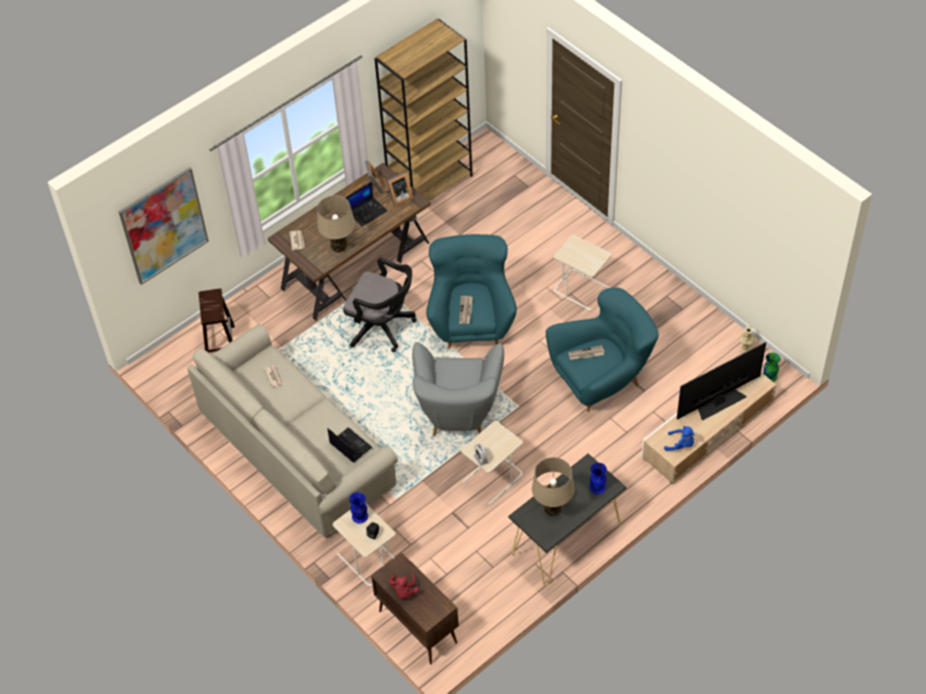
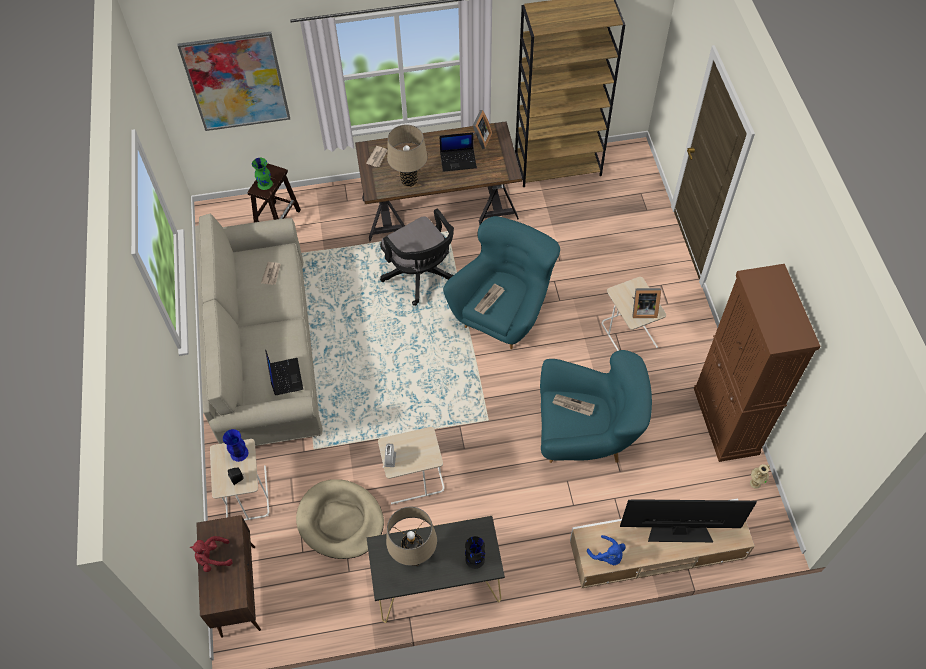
camera: 30 degrees right, 5 degrees up
(398, 197) = (496, 160): picture frame -> picture frame (642, 310)
(404, 591) = (213, 558): red plush toy -> red plush toy turned 45 degrees clockwise
(458, 413) = (428, 396): grey armchair -> none
(459, 537) = (340, 521): none -> beige dog bed
(597, 487) = (475, 559): blue vase -> black vase
(696, 316) = (725, 421): none -> brown cabinet
(769, 376) = (761, 527): green vase -> green vase (265, 183)

